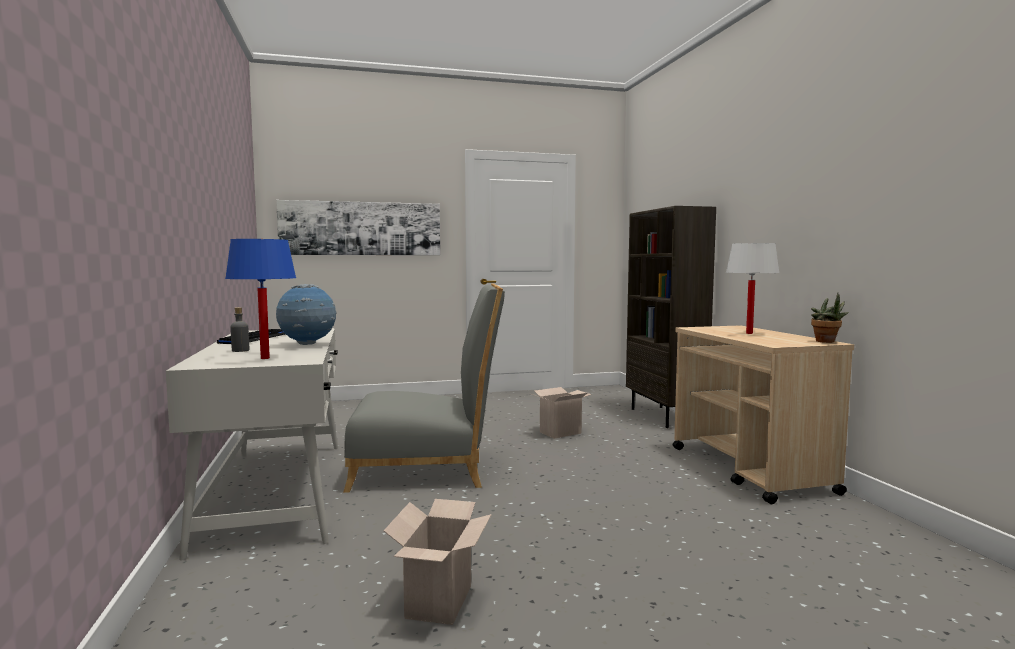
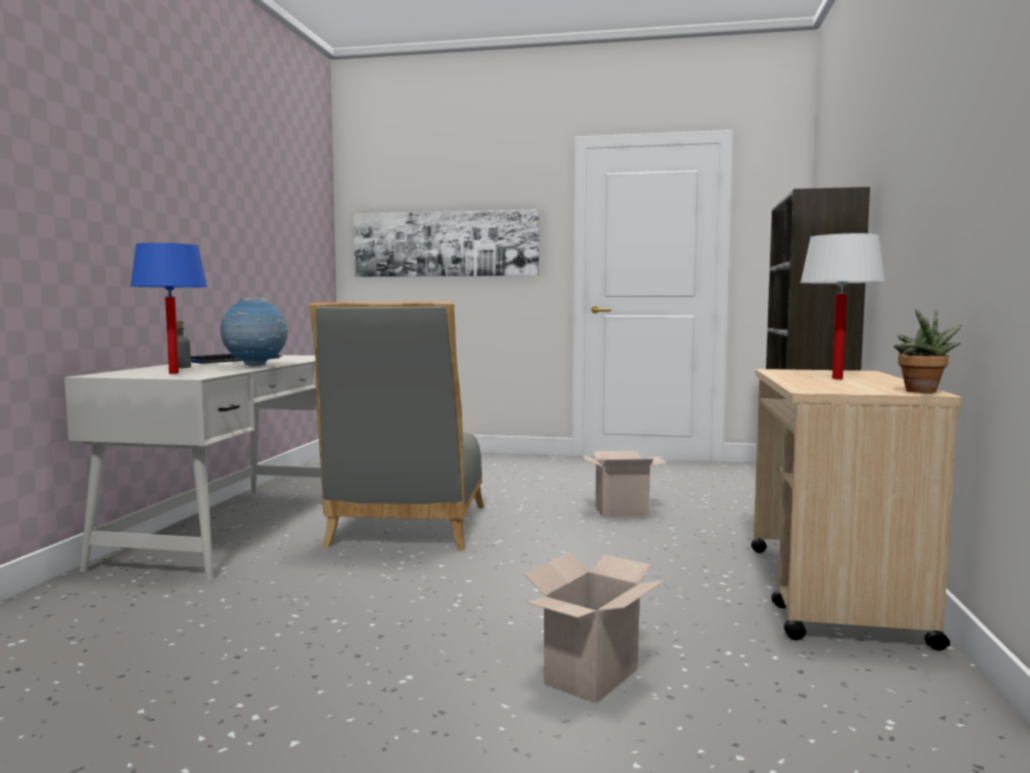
camera: 25 degrees right, 0 degrees up
(428, 469) = (407, 529): grey chair -> grey chair turned 75 degrees clockwise
(440, 603) = (226, 656): cardboard box -> cardboard box (592, 678)

